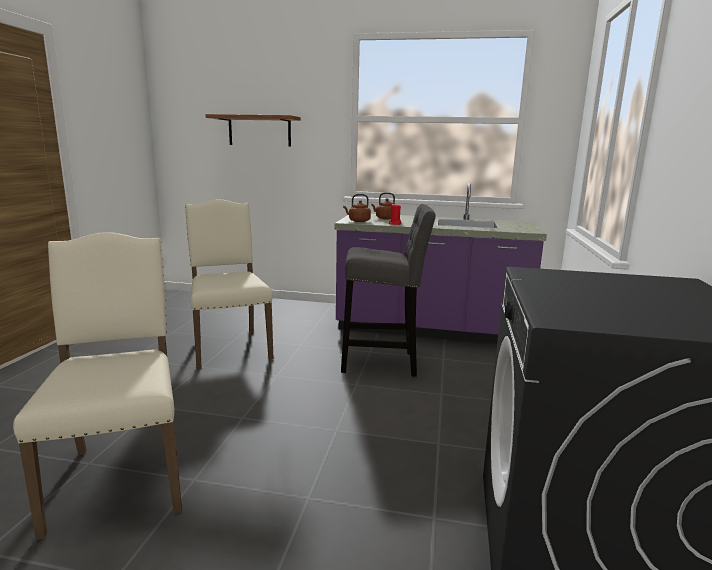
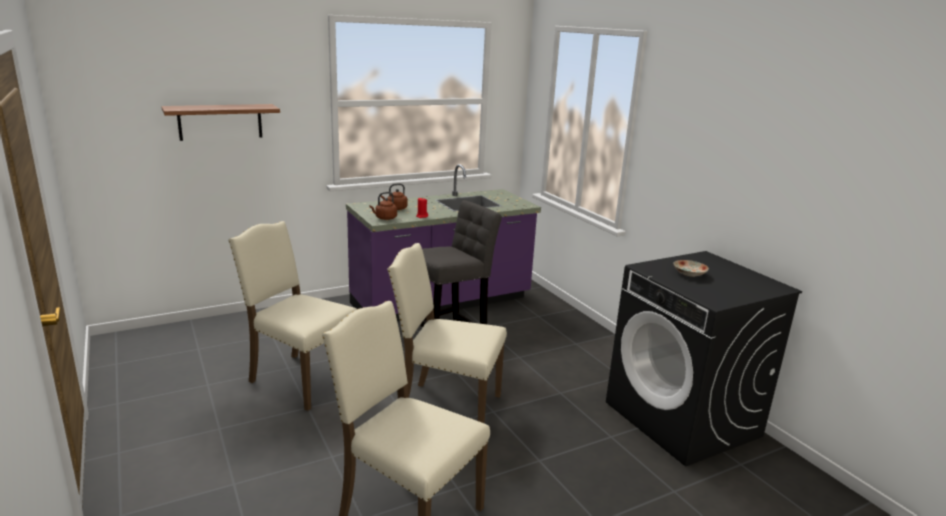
camera: 40 degrees left, 5 degrees up
(299, 409) = (446, 408): none -> beige chair
(594, 288) = (688, 273): none -> plate

